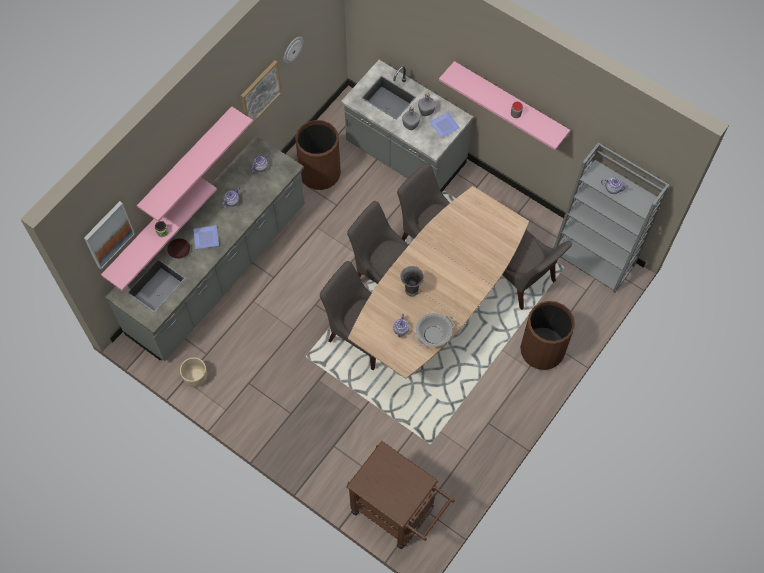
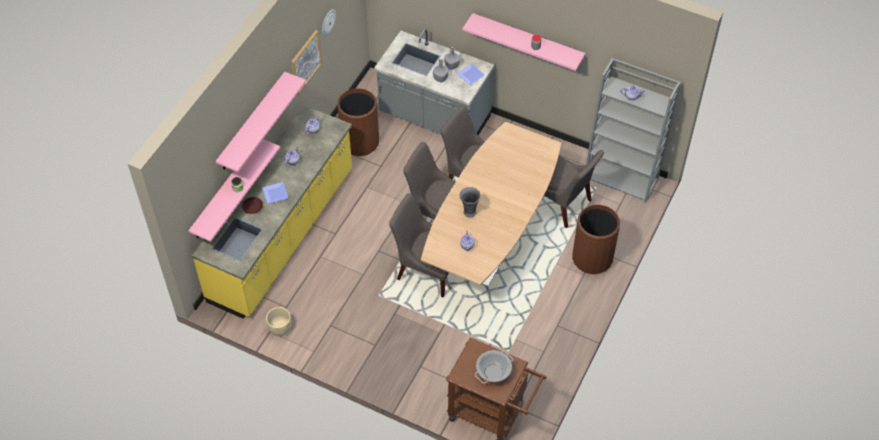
camera: 10 degrees left, 10 degrees down
(108, 234) = (194, 188): picture -> none
(218, 271) = (283, 236): grey counter -> yellow counter
(433, 335) = (497, 246): cooking pot -> cooking pot (493, 373)

